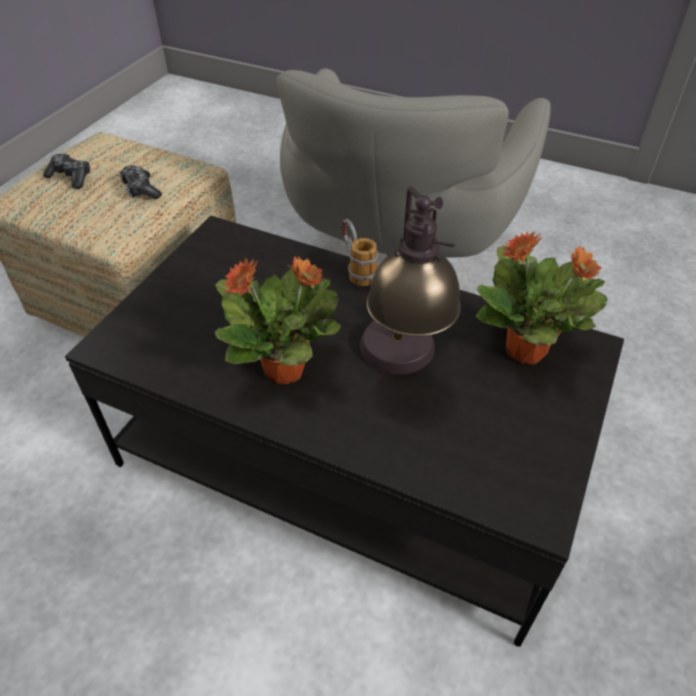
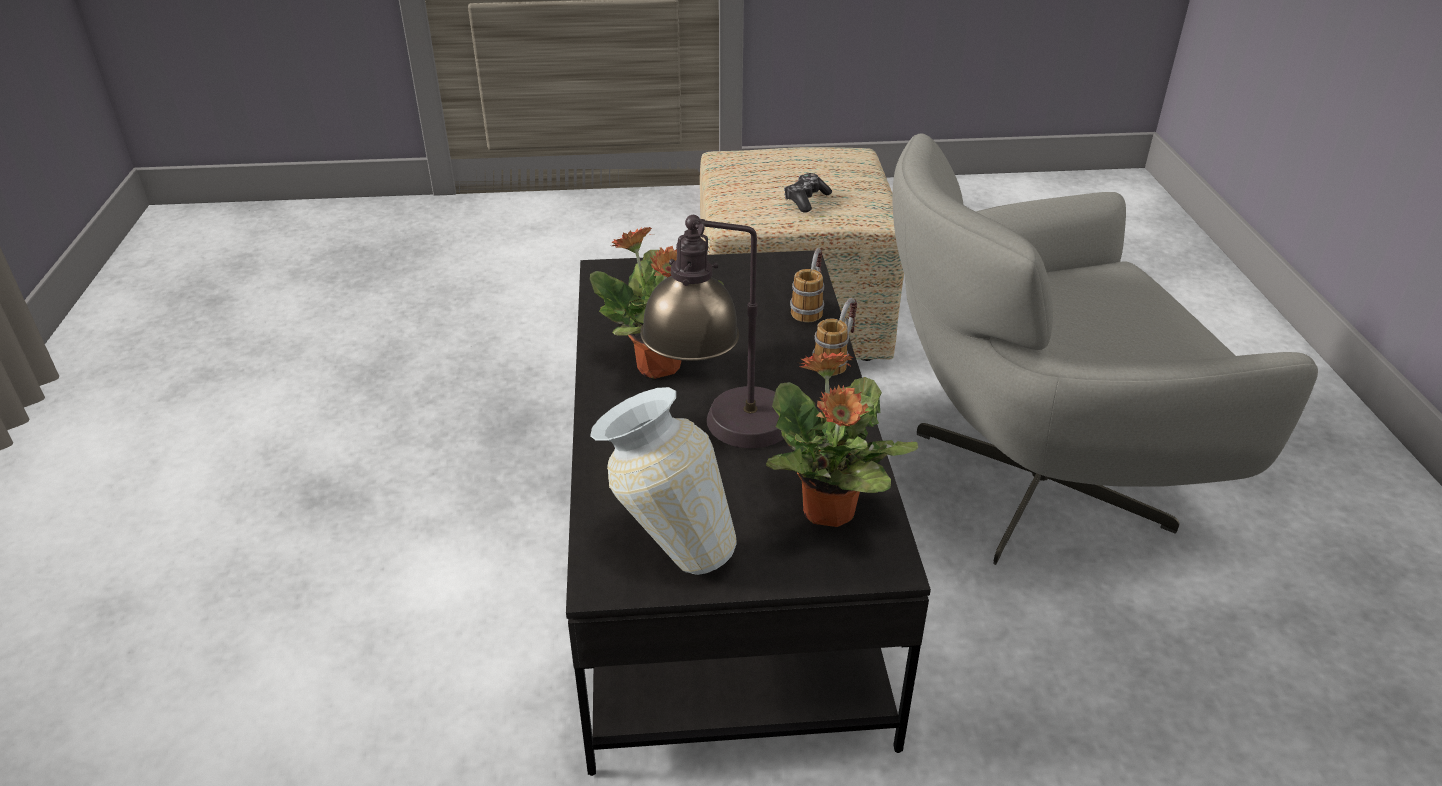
camera: 60 degrees right, 10 degrees down
(71, 177) = (781, 164): game controller -> none
(280, 253) = (810, 306): none -> mug
(521, 458) = (667, 547): none -> vase

